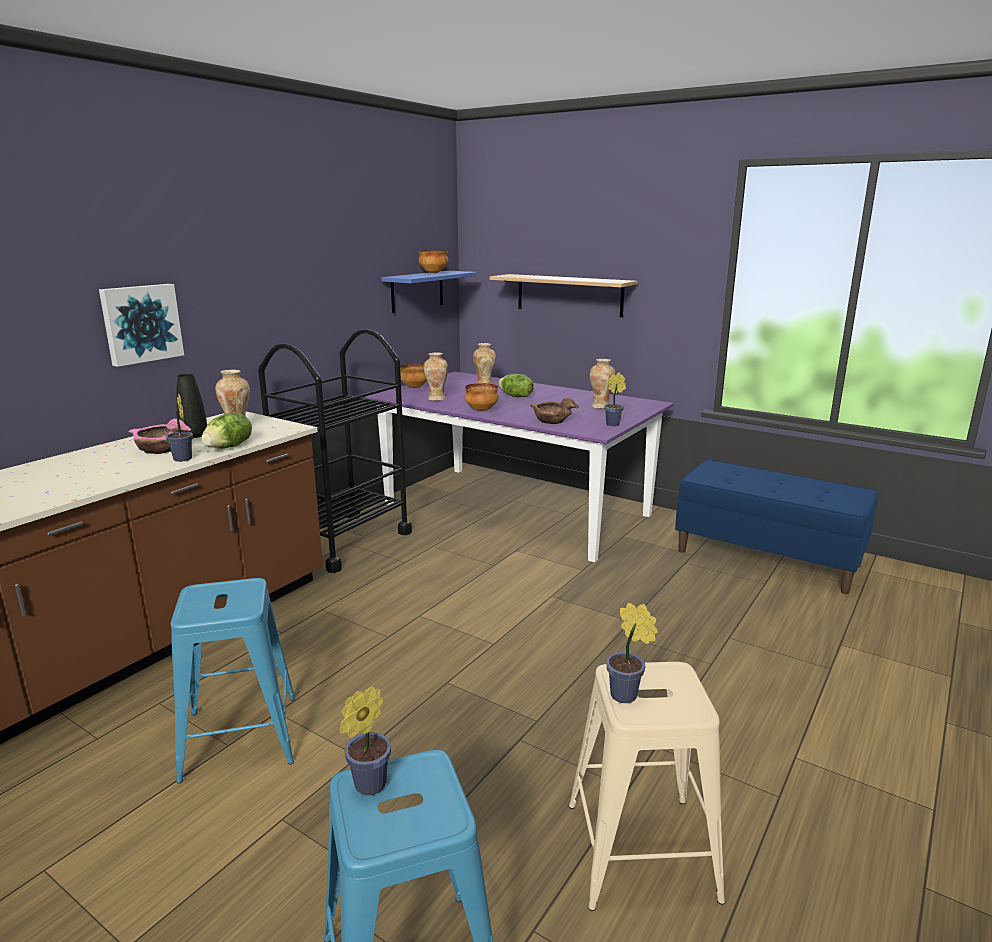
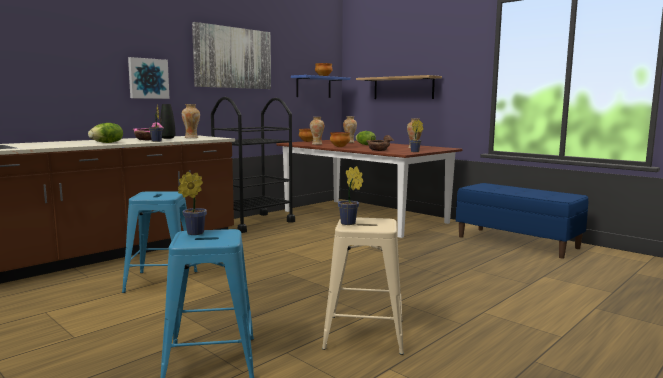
camera: 10 degrees right, 10 degrees down
(229, 447) = (183, 140): lettuce -> lettuce (107, 143)
(287, 261) = (233, 58): none -> picture
(514, 509) = (363, 217): purple dining table -> brown dining table

